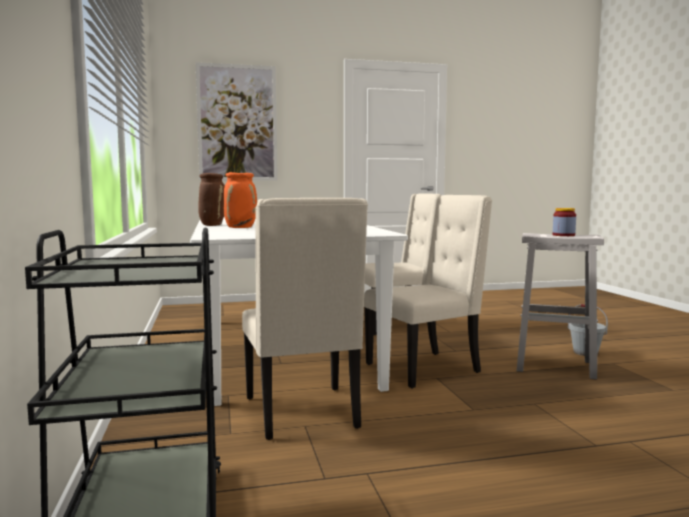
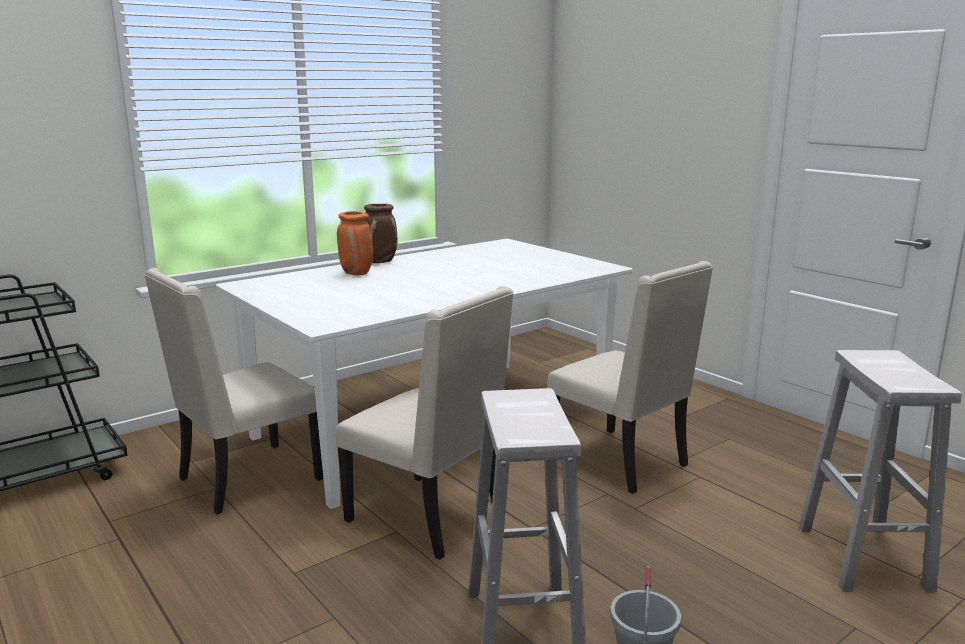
camera: 65 degrees right, 10 degrees up
(237, 123) = (630, 104): picture -> none
(518, 314) = (864, 559): none -> white stool
(563, 235) = (534, 417): jar -> none

